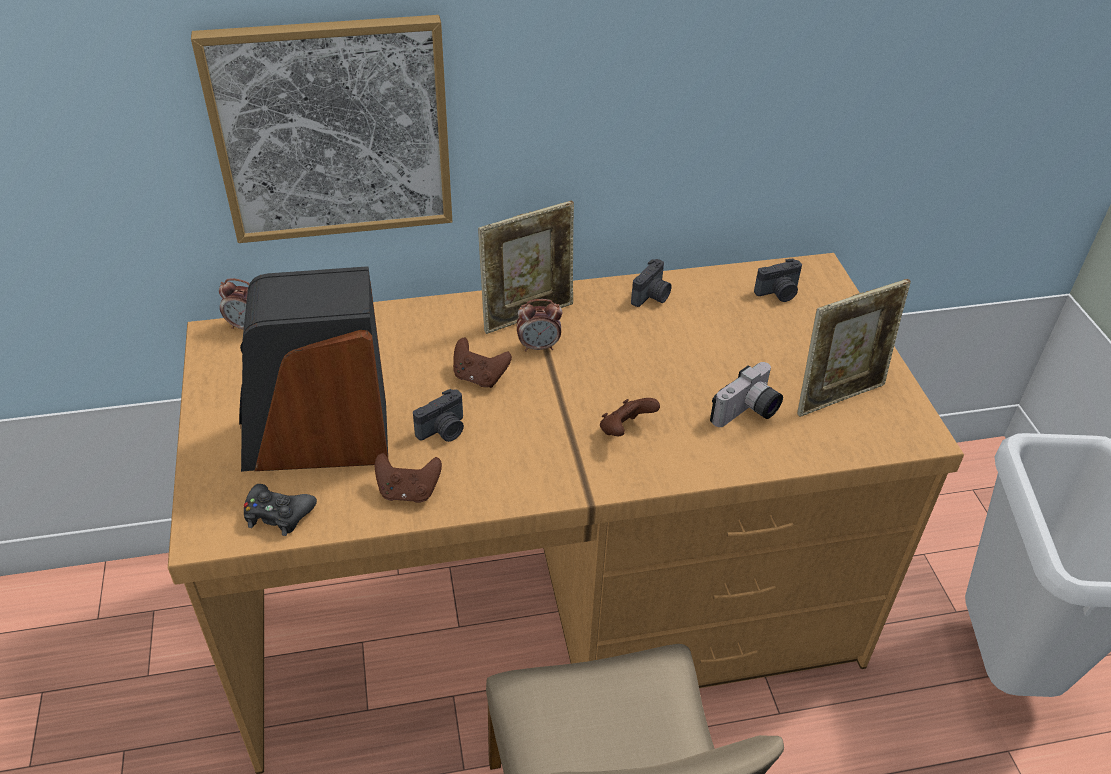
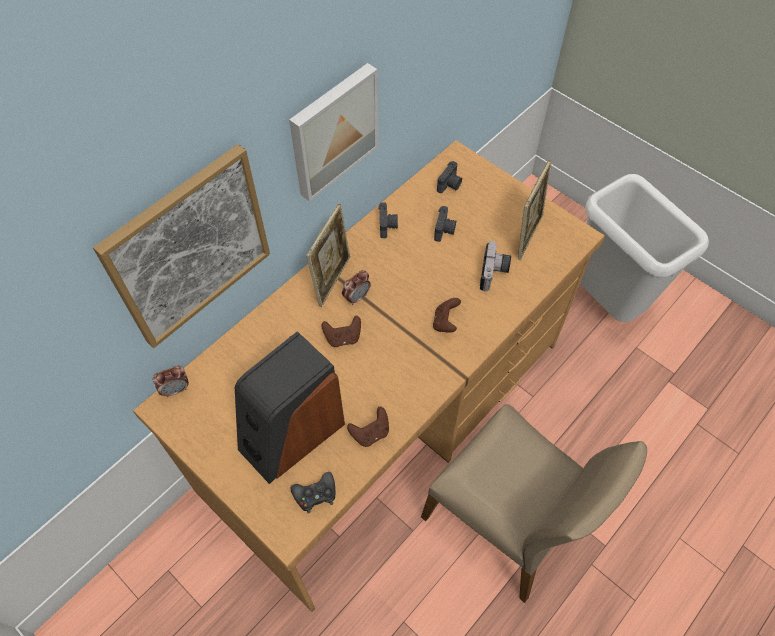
camera: 35 degrees left, 15 degrees up
(443, 431) = (355, 384): camera -> camera (444, 230)
(603, 95) = (332, 131): none -> picture

